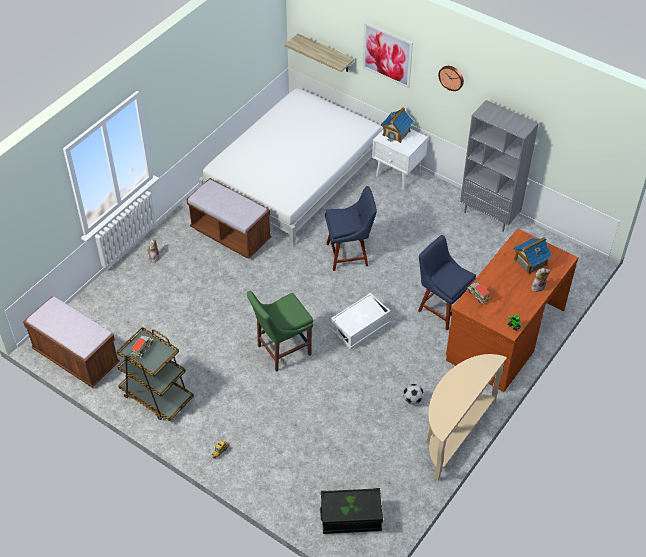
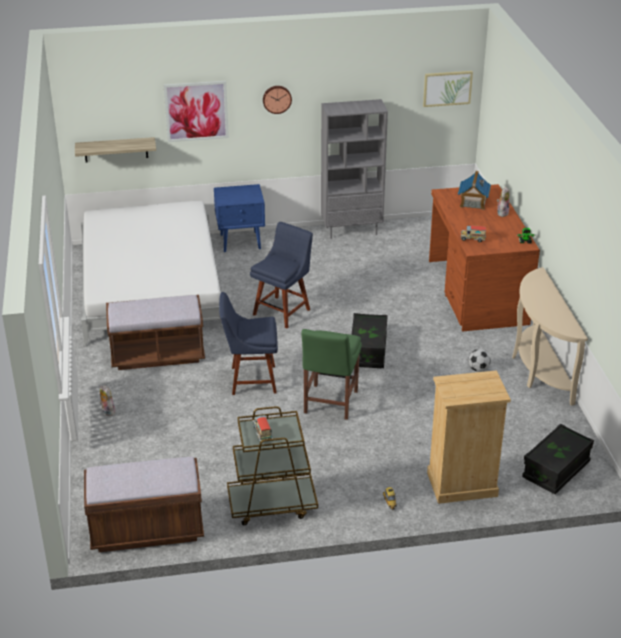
camera: 45 degrees left, 15 degrees down
(278, 476) = (461, 485): none -> beige dresser
(360, 328) = (368, 351): white storage box -> black storage box
(396, 133) = (230, 193): toy house -> none
(398, 174) = (241, 242): white nightstand -> blue nightstand
(442, 308) = (407, 302): blue chair -> blue chair (250, 380)
(602, 144) = (447, 88): none -> picture

